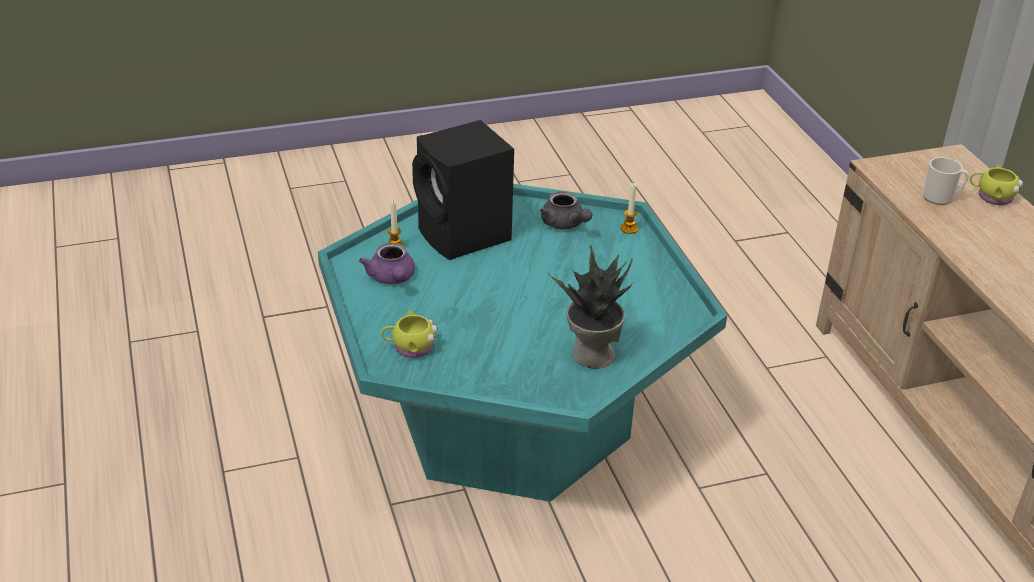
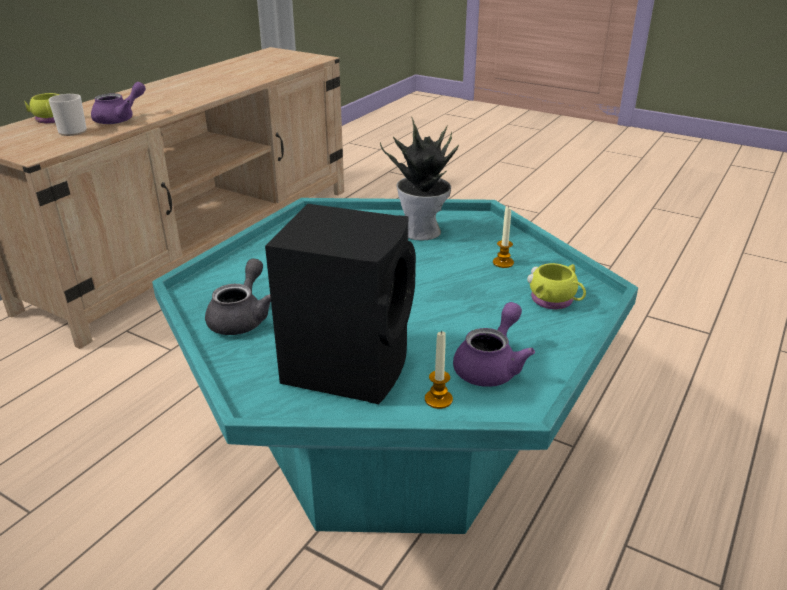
camera: 130 degrees left, 5 degrees down
(629, 228) = (206, 284): candle -> candle (503, 263)
(961, 229) = (120, 119): none -> purple teapot

